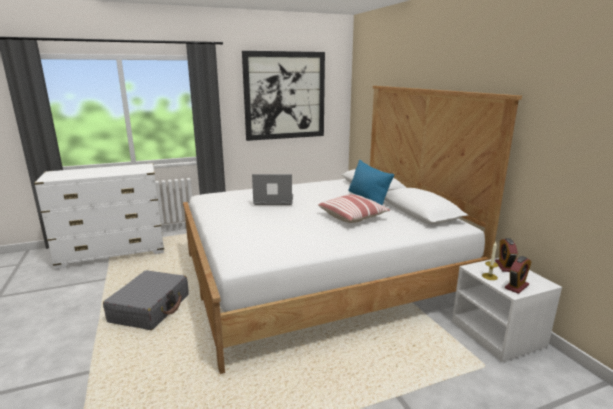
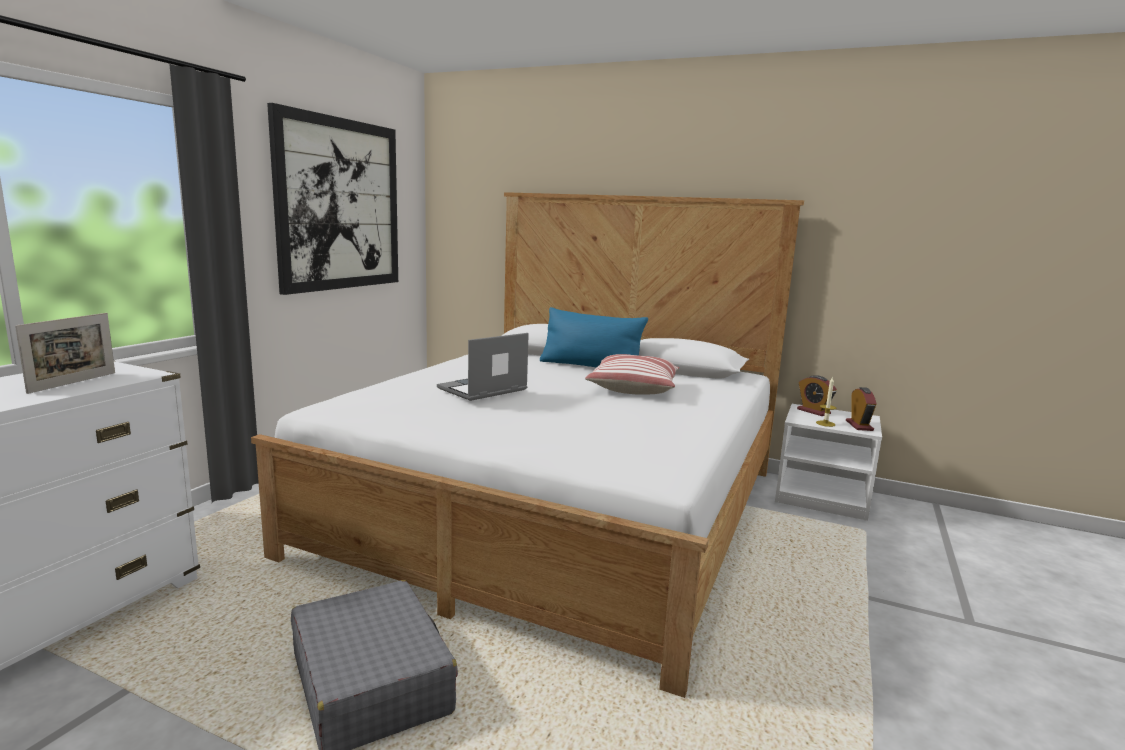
camera: 45 degrees left, 5 degrees down
(124, 171) = (73, 382): none -> picture frame

